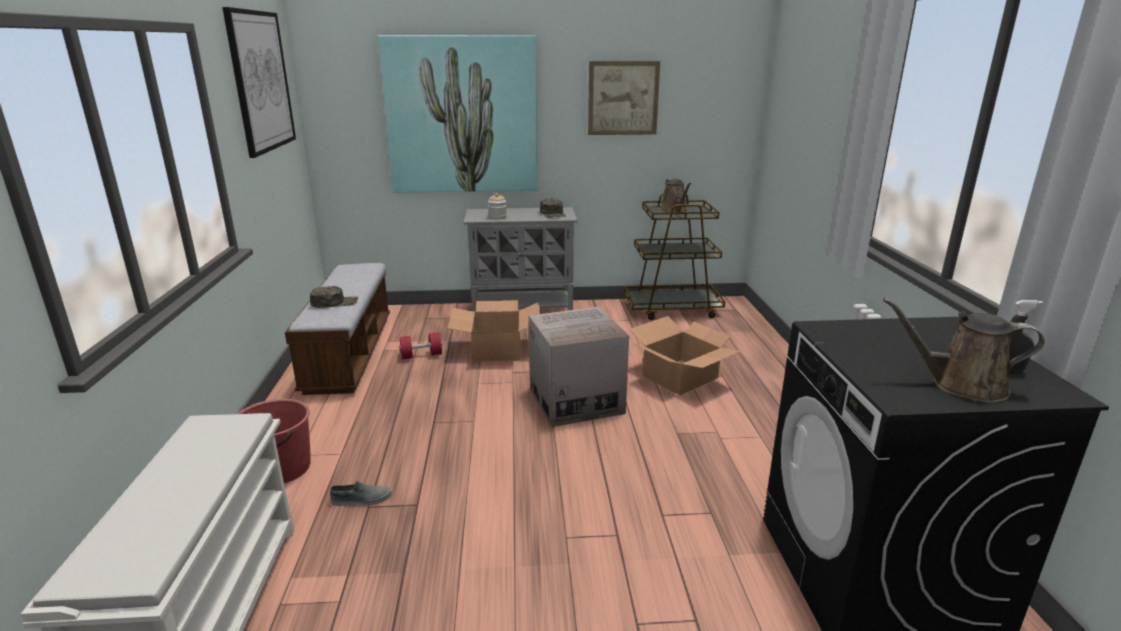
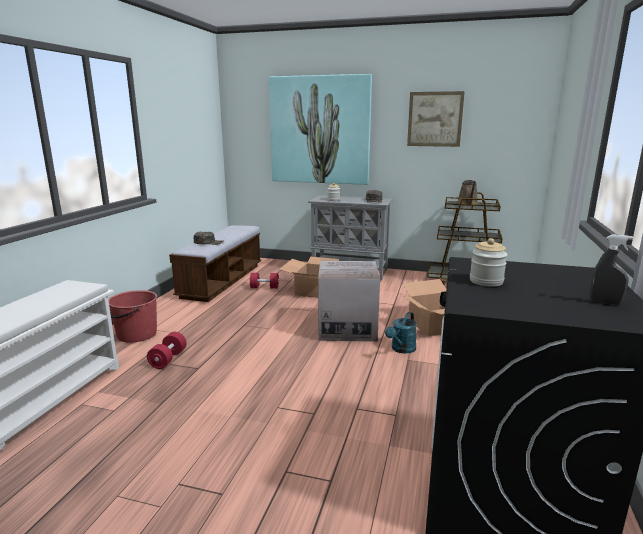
camera: 20 degrees right, 5 degrees down
(261, 81) = (187, 101): picture -> none
(361, 499) = (168, 359): grey shoe -> red dumbbell
(661, 420) = (401, 349): none -> turquoise watering can
(873, 357) = (486, 281): none -> jar
(961, 385) = (541, 305): brown watering can -> none

